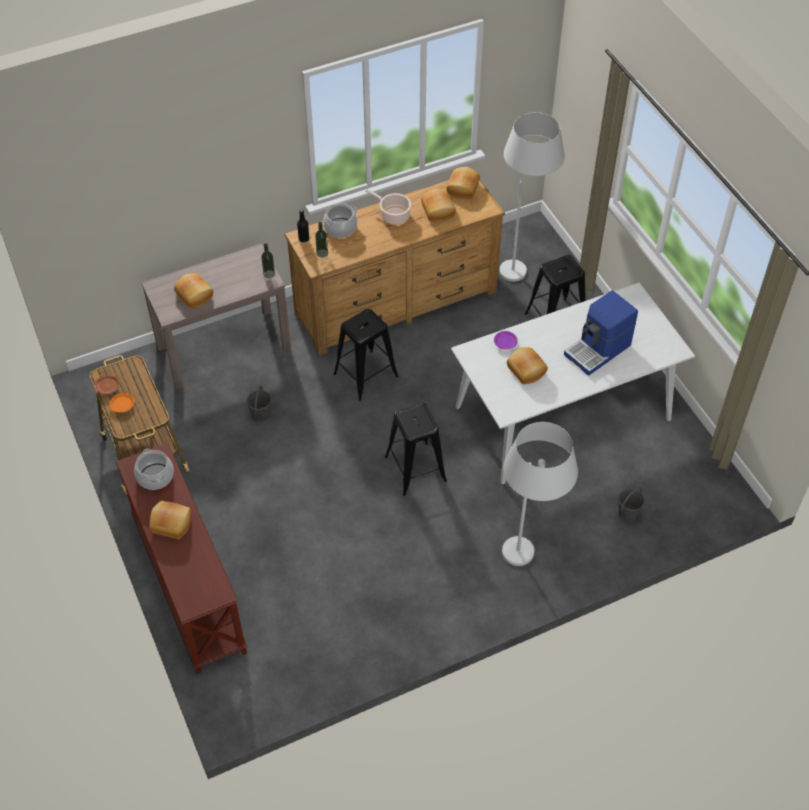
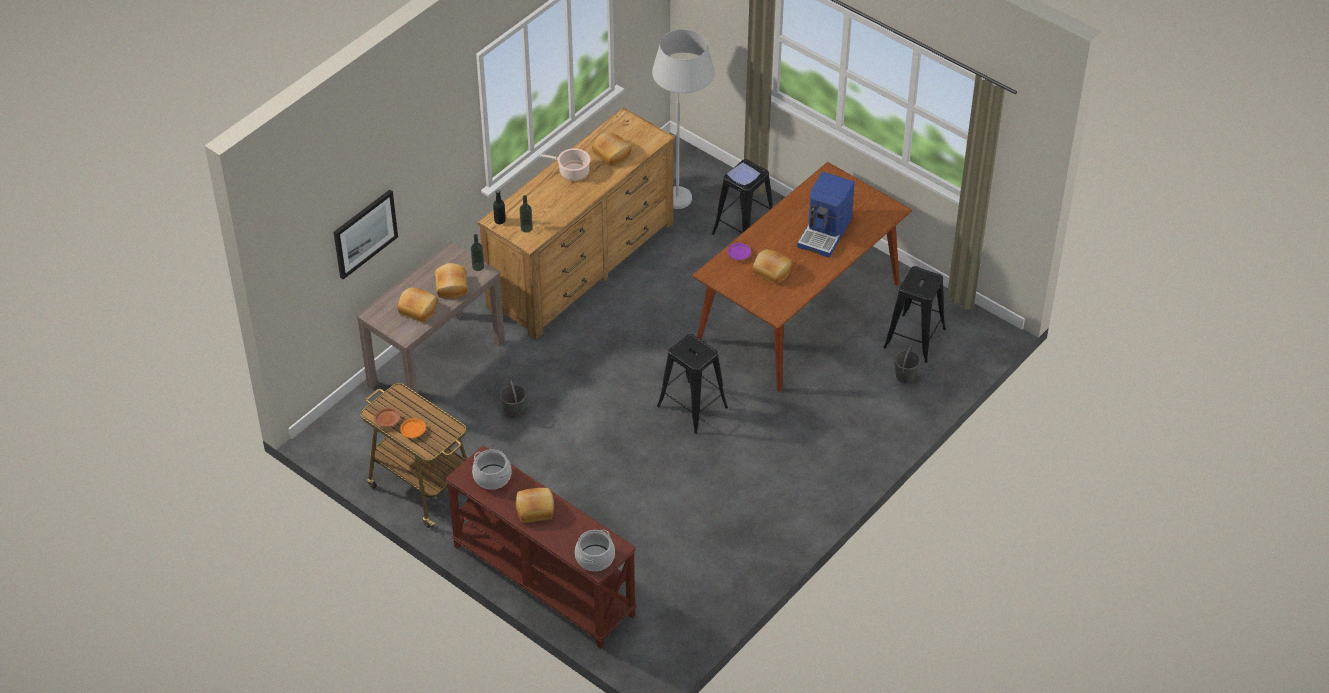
camera: 25 degrees left, 5 degrees down
(153, 210) = (364, 233): none -> picture
(340, 228) = (528, 199): cooking pot -> cooking pot (594, 558)
(366, 375) = (593, 340): black stool -> black stool (914, 338)
(462, 188) = (621, 126): bread -> bread (450, 287)
(526, 566) = (841, 452): white floor lamp -> none
(558, 270) = (742, 176): none -> plate
(563, 412) = (799, 311): white dining table -> brown dining table

